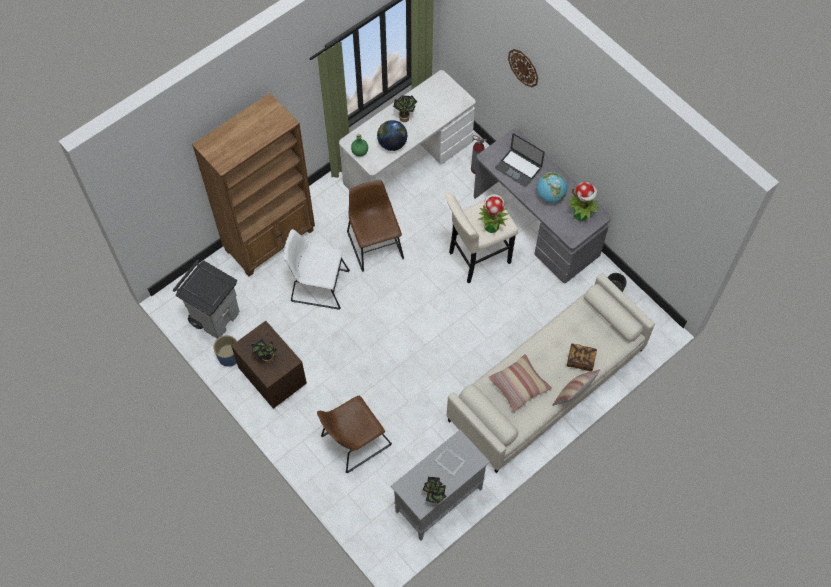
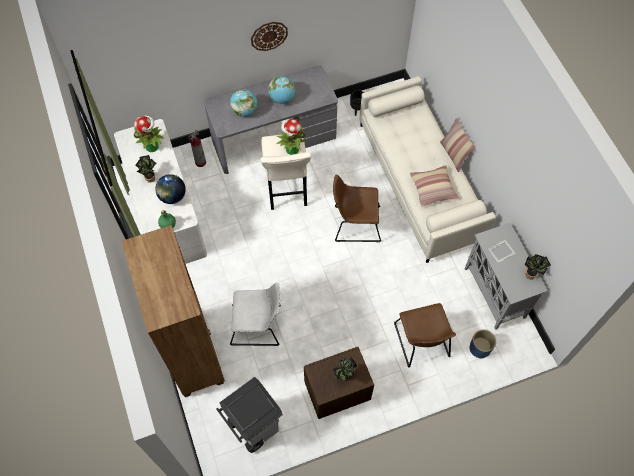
camera: 70 degrees left, 0 degrees up
(229, 356) = (300, 426): blue planter -> blue planter (479, 348)
(317, 285) = (258, 325): white chair -> white chair turned 120 degrees counterclockwise
(374, 243) = (236, 264): brown chair -> brown chair (354, 224)
(518, 168) = (244, 111): laptop -> globe
(523, 67) = (188, 41): wall clock -> wall clock (269, 36)
(580, 360) = (426, 139): book -> none
(581, 214) = (309, 84): potted plant -> potted plant (152, 146)

